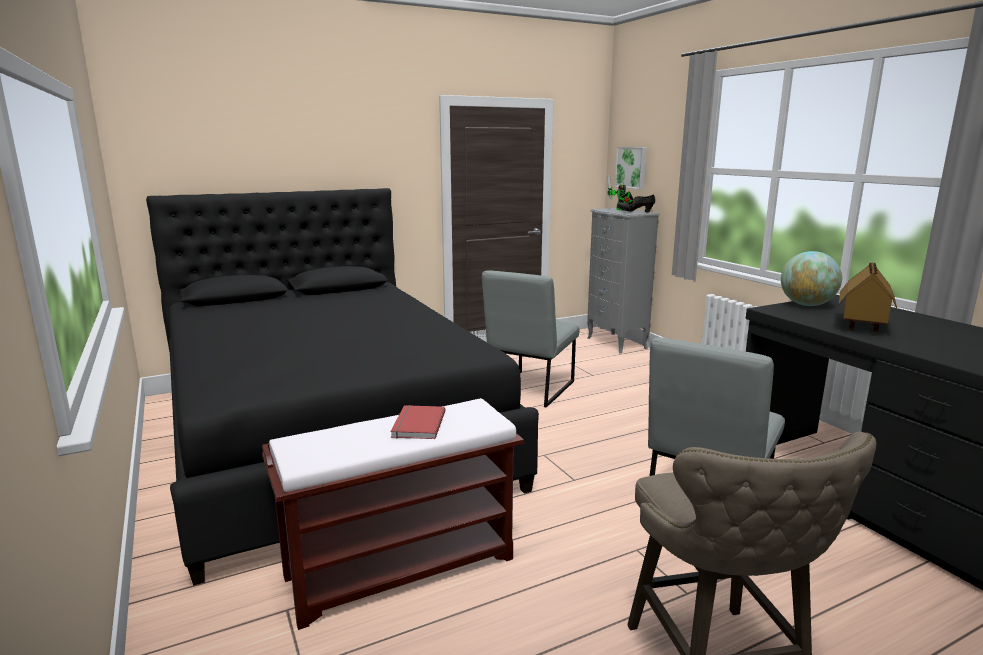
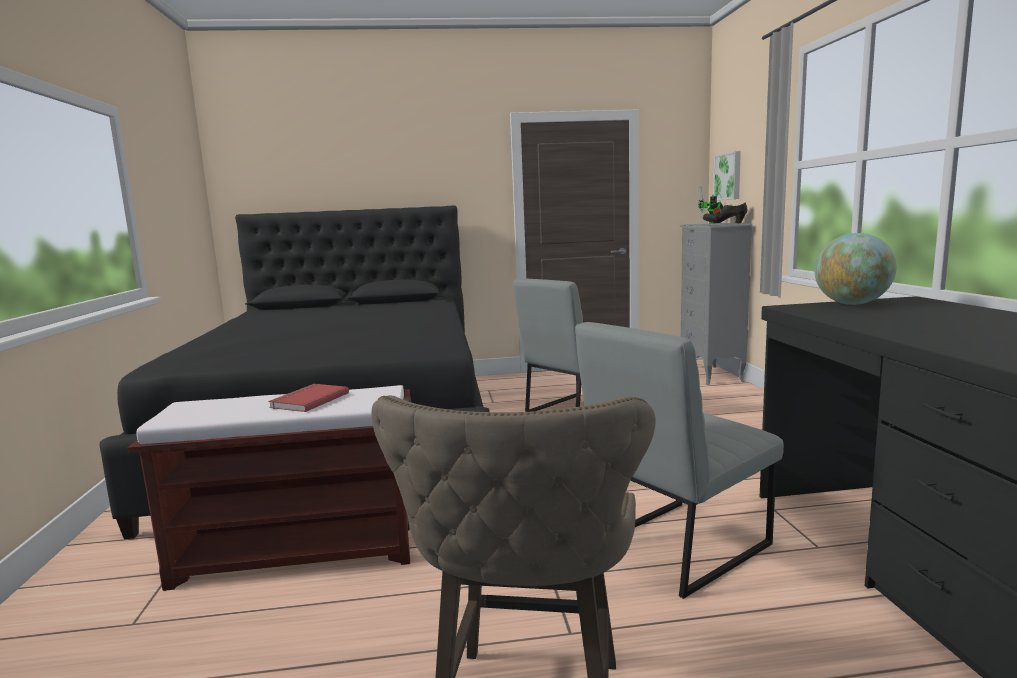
camera: 20 degrees right, 5 degrees down
(861, 327) = (893, 322): toy house -> none

